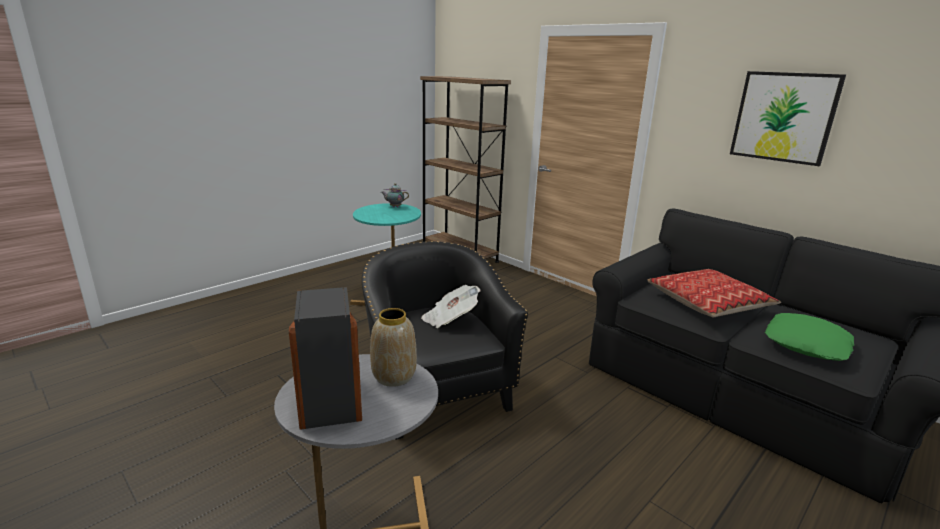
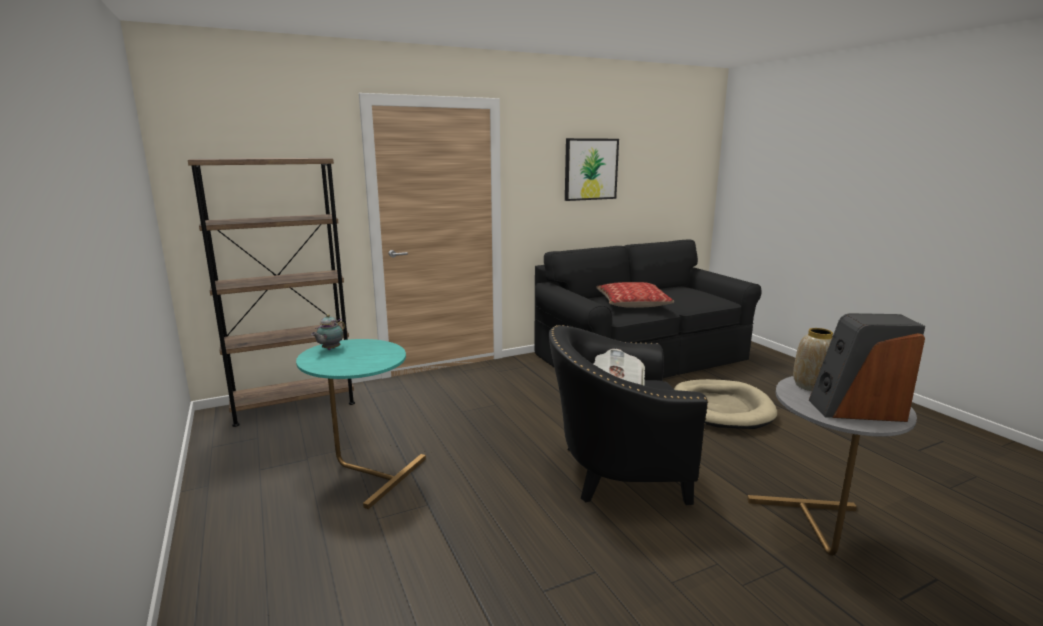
camera: 70 degrees left, 5 degrees down
(640, 465) = (721, 408): none -> beige dog bed
(807, 344) = (694, 299): green pillow -> none

